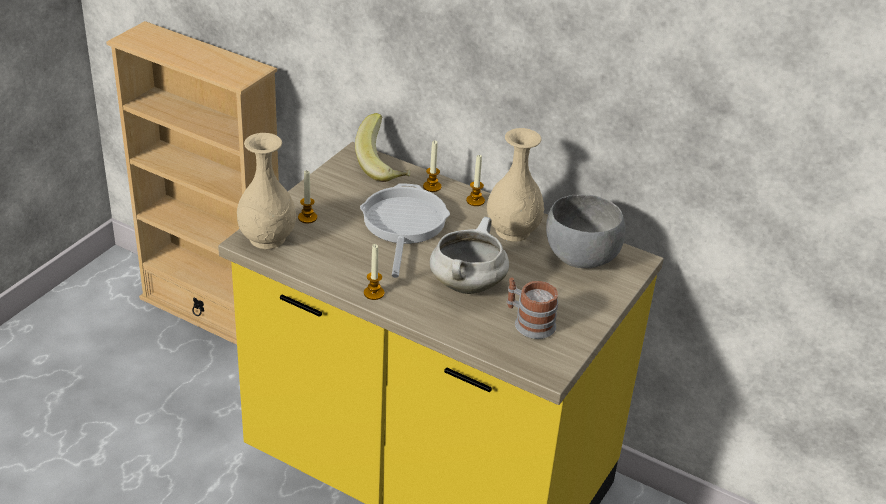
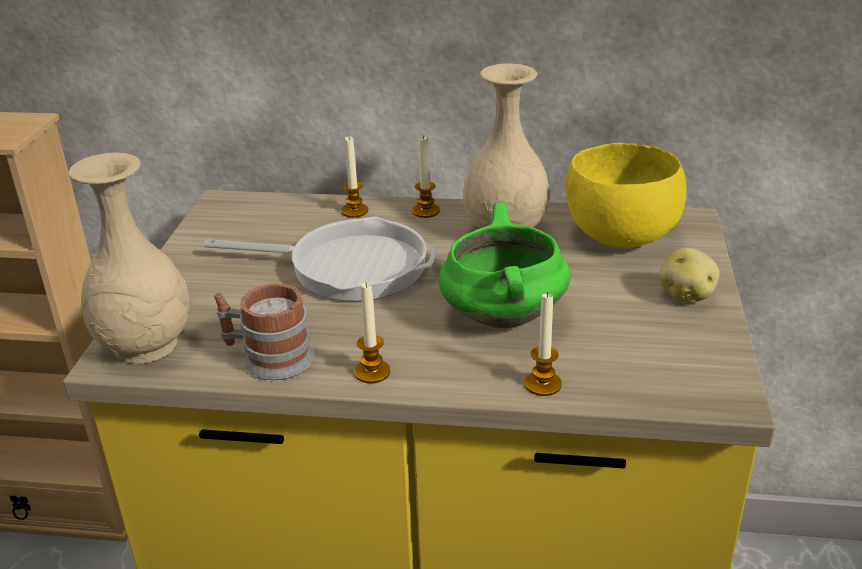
camera: 20 degrees left, 5 degrees down
(307, 218) = (196, 298): candle -> candle (542, 384)
(385, 166) = (272, 205): banana -> none
(403, 225) = (348, 266): frying pan -> frying pan turned 120 degrees clockwise
(467, 284) = (501, 315): white cooking pot -> green cooking pot
(529, 322) = (632, 338): mug -> mug (267, 358)
(579, 258) = (618, 238): grey bowl -> yellow bowl
(585, 308) = (686, 295): none -> potato

